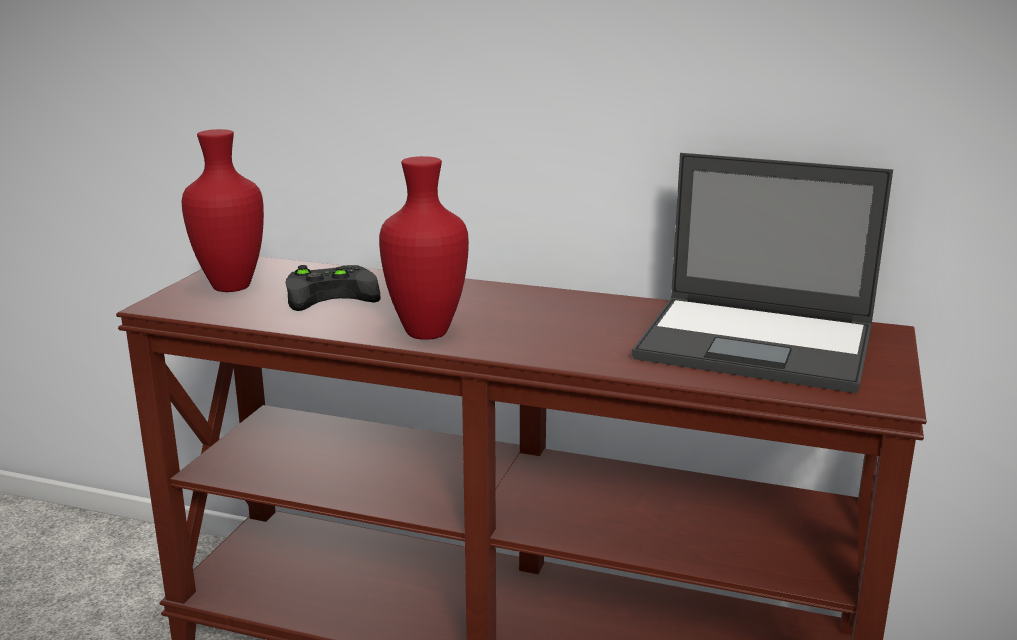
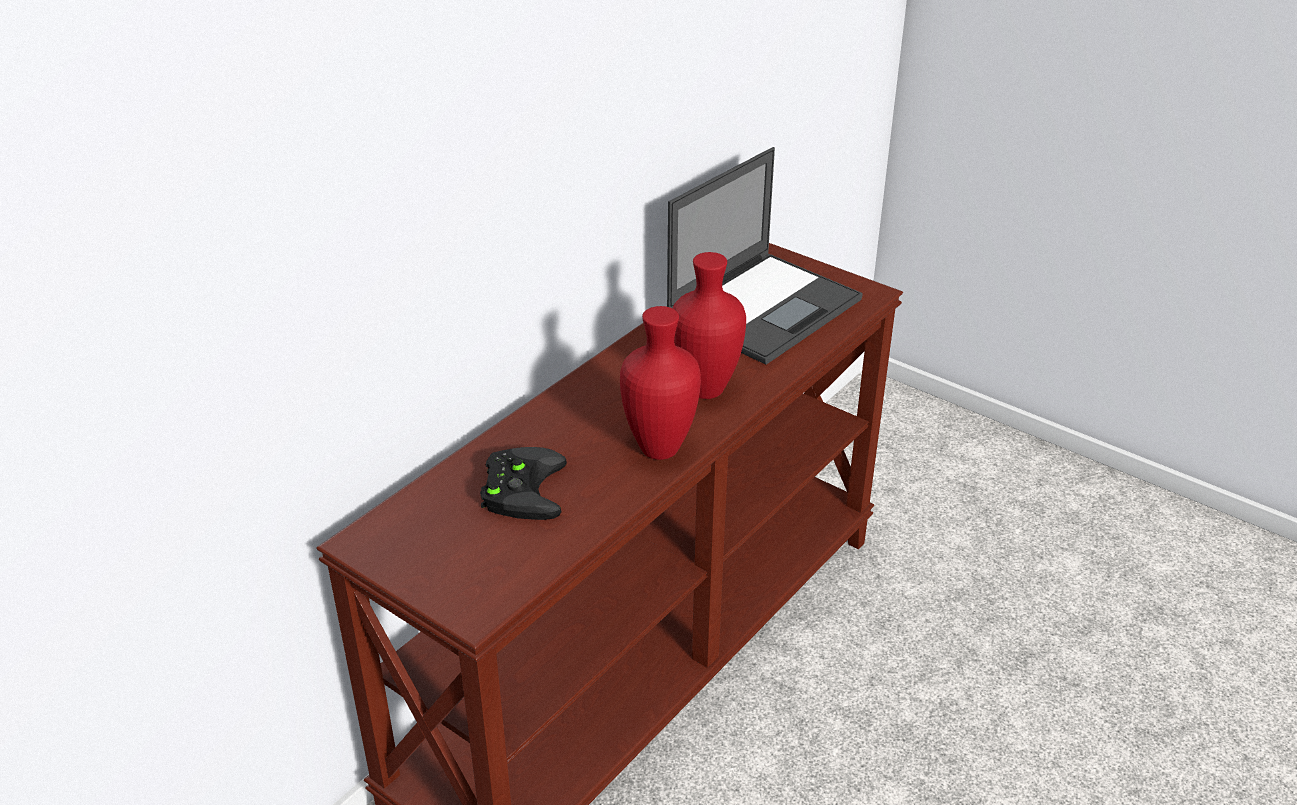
camera: 70 degrees left, 15 degrees up
(229, 288) = (452, 556): red vase -> red vase (707, 391)

